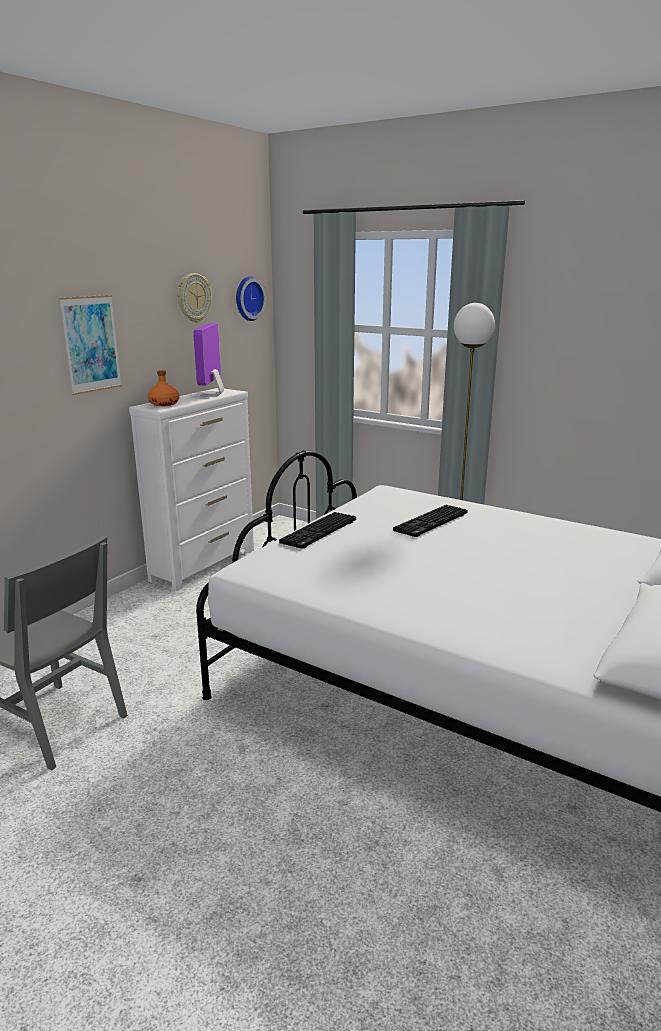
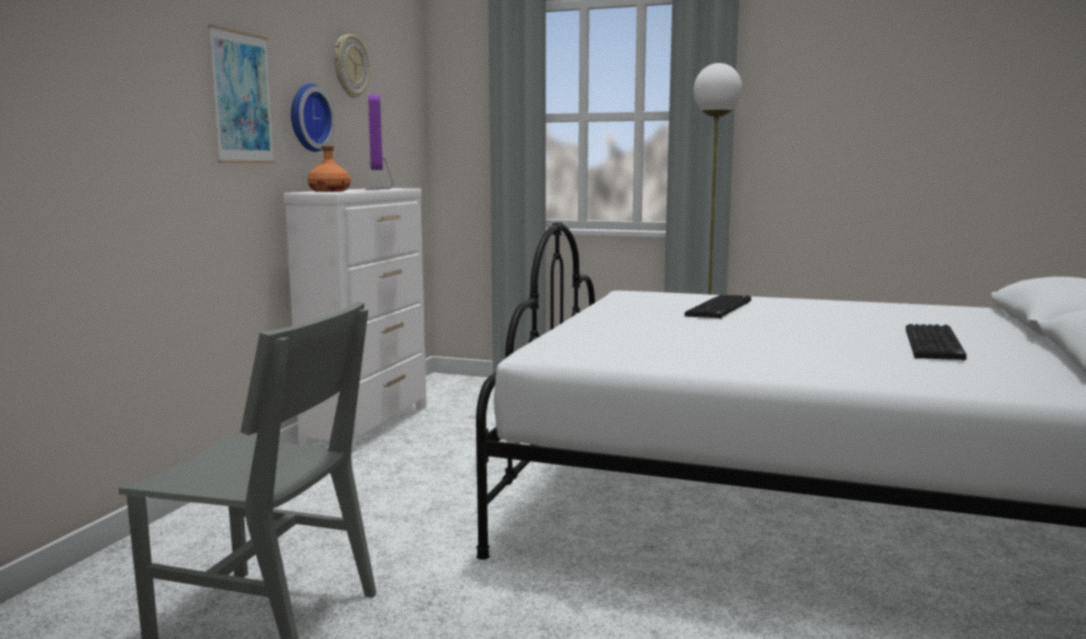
camera: 15 degrees left, 10 degrees down
(247, 298) = (402, 82): wall clock -> wall clock (307, 118)
(319, 532) = (596, 322): keyboard -> keyboard (936, 345)

